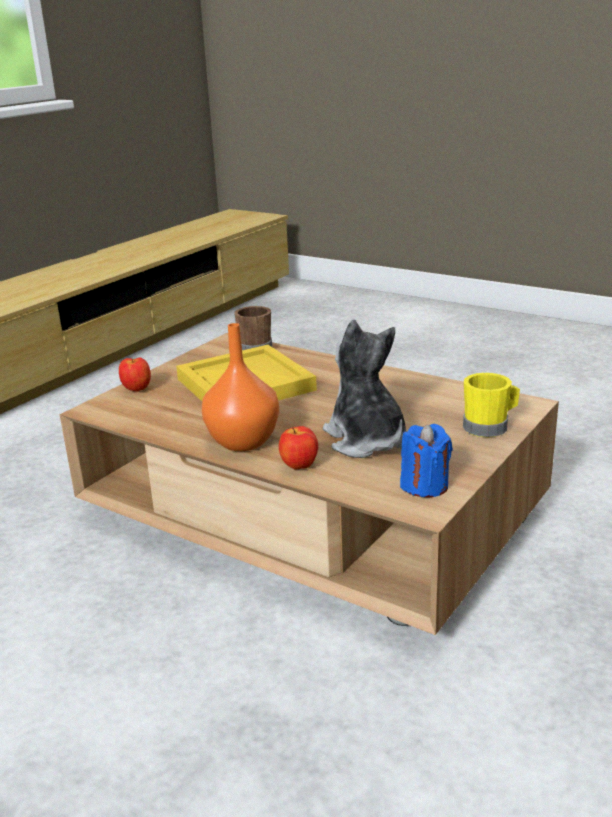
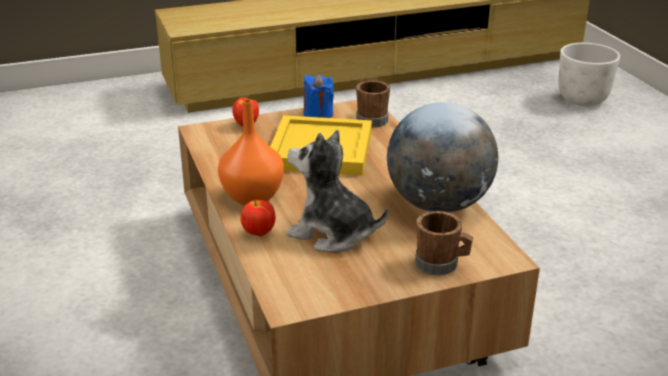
camera: 35 degrees right, 5 degrees up
(329, 312) = (582, 100): none -> white planter
(366, 441) = (332, 234): plush toy -> plush toy turned 75 degrees counterclockwise
(415, 388) = (438, 205): none -> globe
(424, 485) = (316, 289): blue candle -> blue candle (318, 114)
(490, 427) = (441, 264): yellow mug -> brown mug

